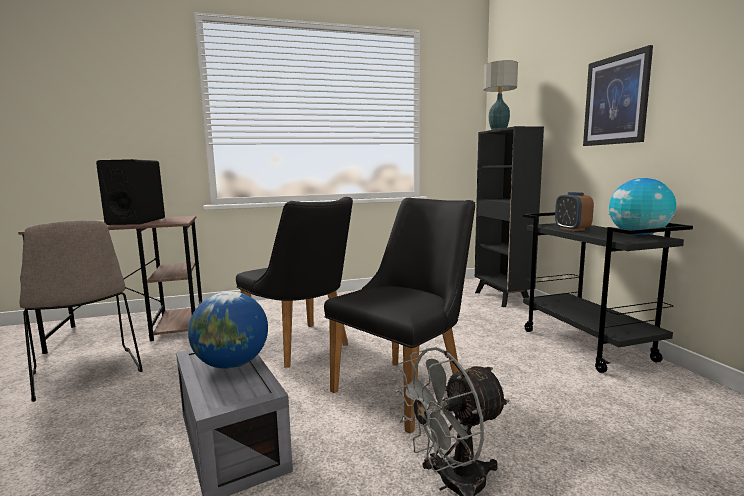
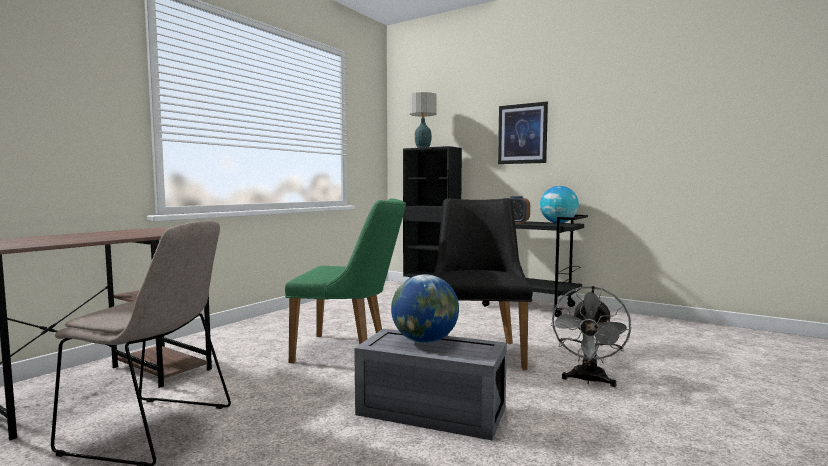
camera: 40 degrees left, 5 degrees down
(136, 221) = (117, 234): black speaker -> none
(303, 347) = (349, 350): black chair -> green chair

